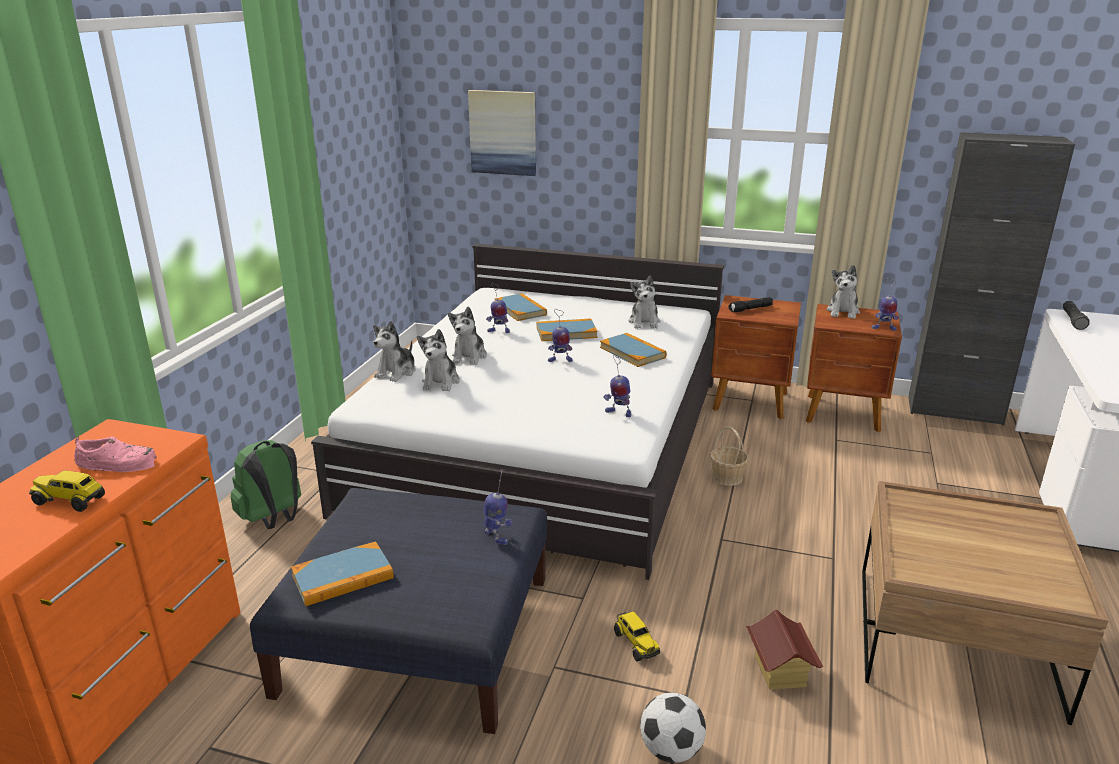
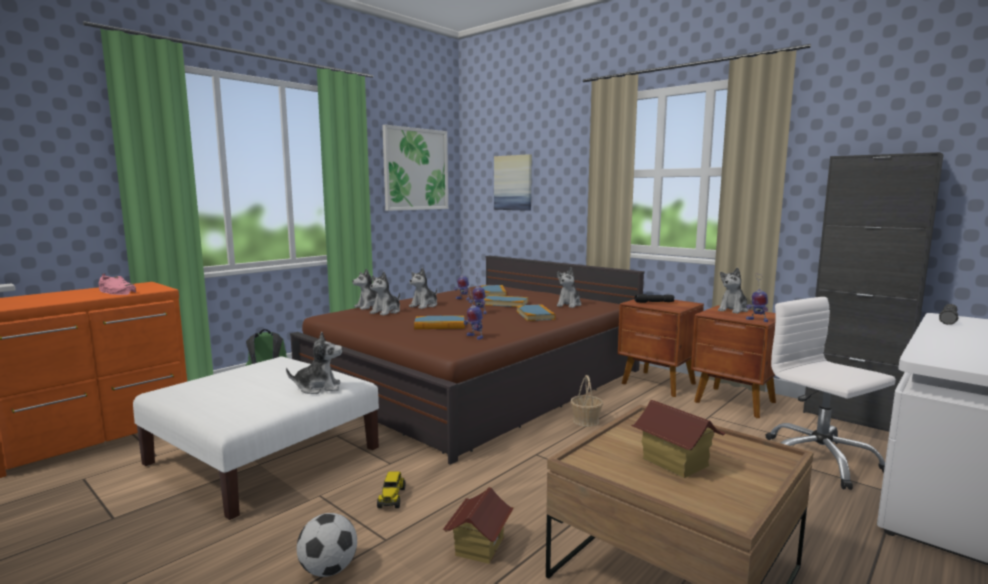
camera: 25 degrees right, 15 degrees down
(70, 500) = (67, 298): toy truck -> none
(343, 577) = (203, 387): book -> book (439, 325)
(354, 120) = (416, 169): none -> picture
(416, 635) = (262, 456): blue ottoman -> white ottoman
(497, 536) = (318, 388): toy robot -> plush toy
(546, 441) = (477, 380): white bed -> brown bed
(965, 475) = (818, 460): none -> white office chair
(979, 551) = (675, 462): none -> toy house

